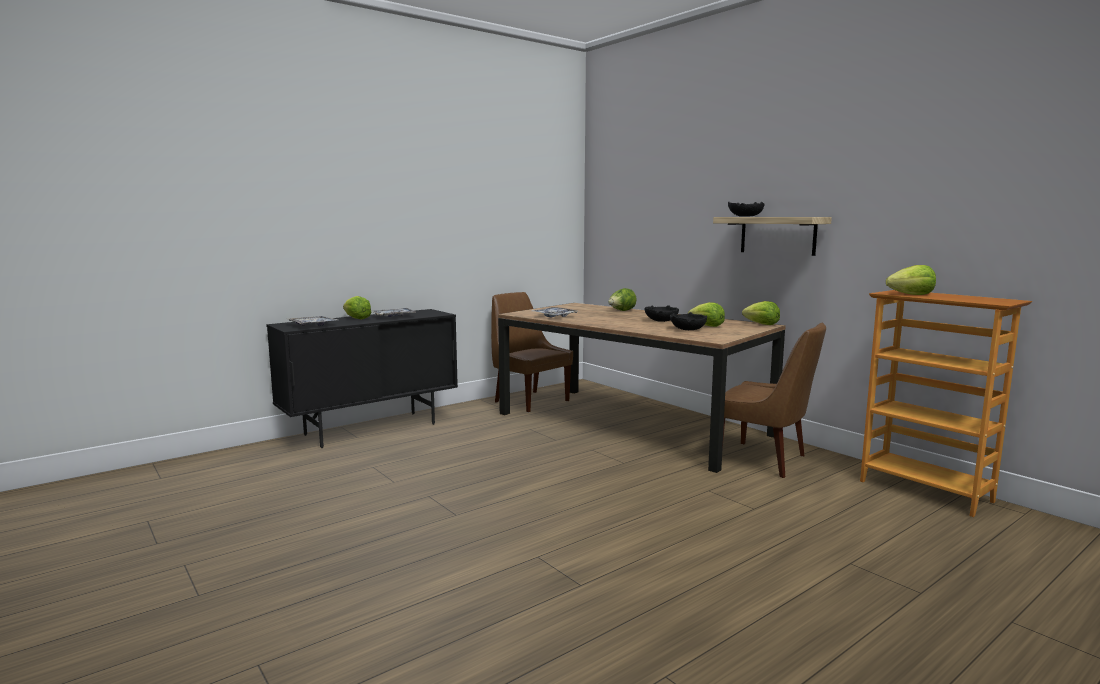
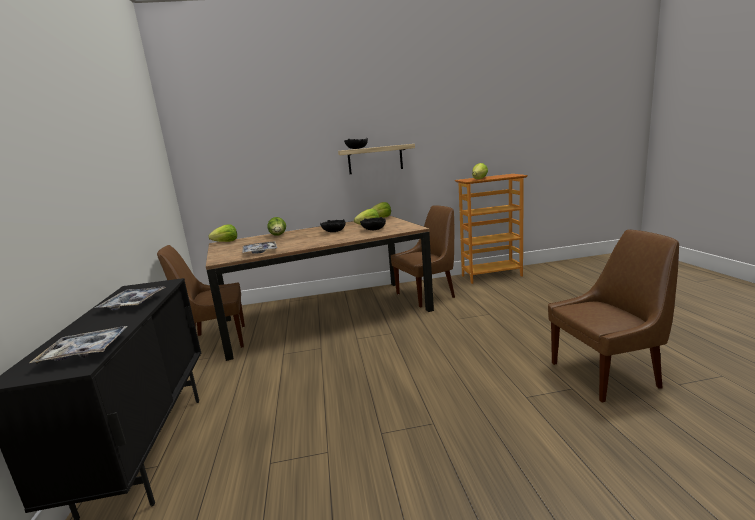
camera: 60 degrees left, 5 degrees up
(356, 318) = (97, 323): lettuce -> lettuce (226, 242)
(643, 611) = (607, 374): none -> brown chair

